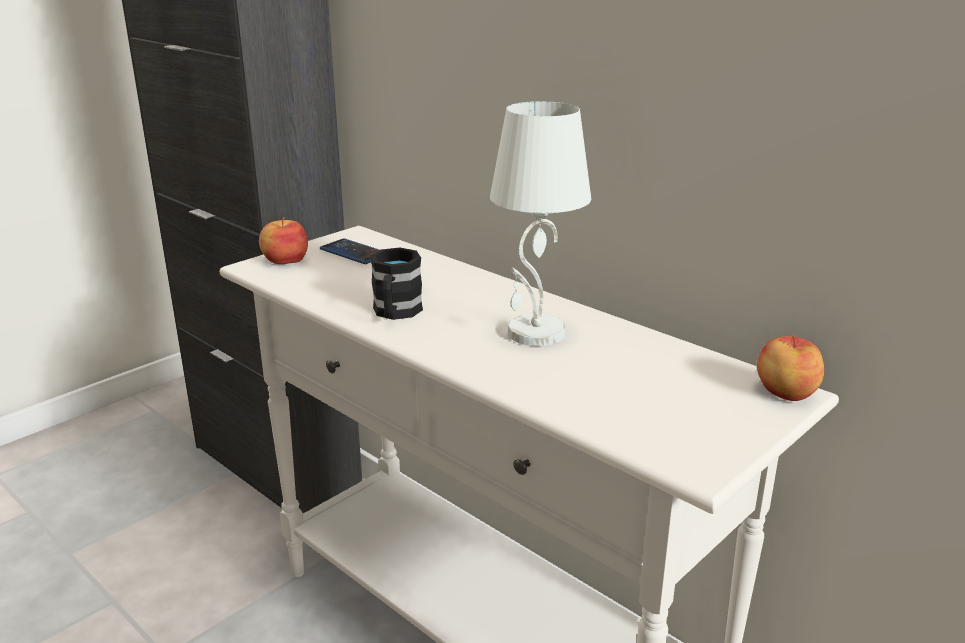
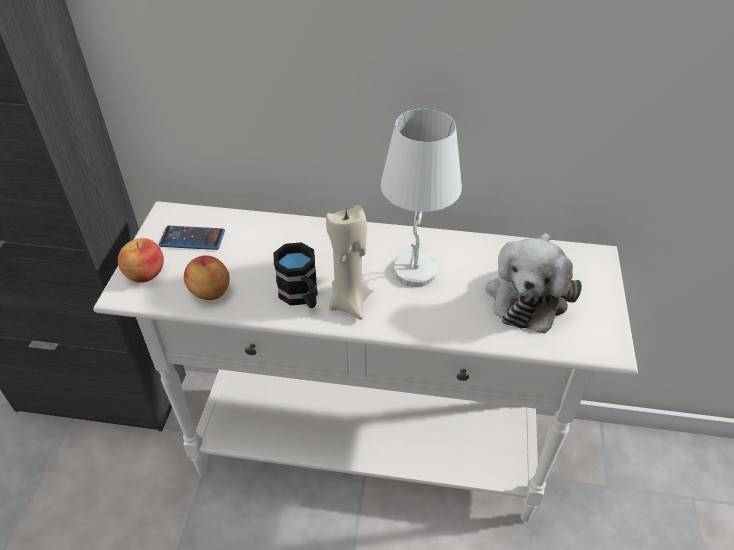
camera: 35 degrees left, 20 degrees up
(436, 332) = (350, 302): none -> beige candle
(648, 390) = (528, 294): none -> plush toy
(785, 393) = (594, 259): apple -> apple (209, 292)

